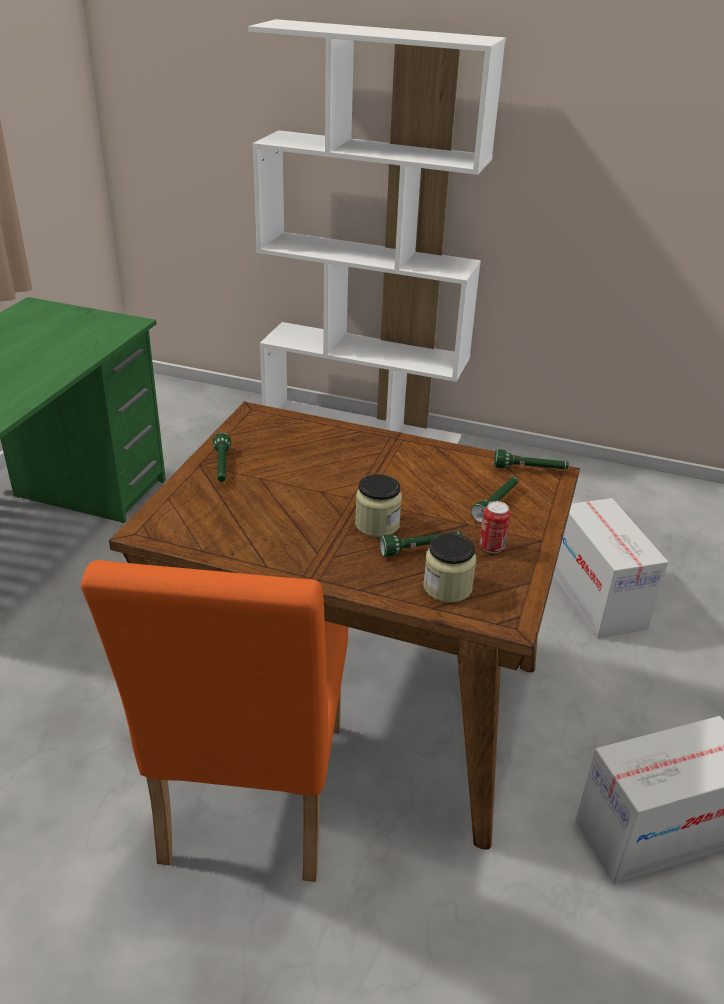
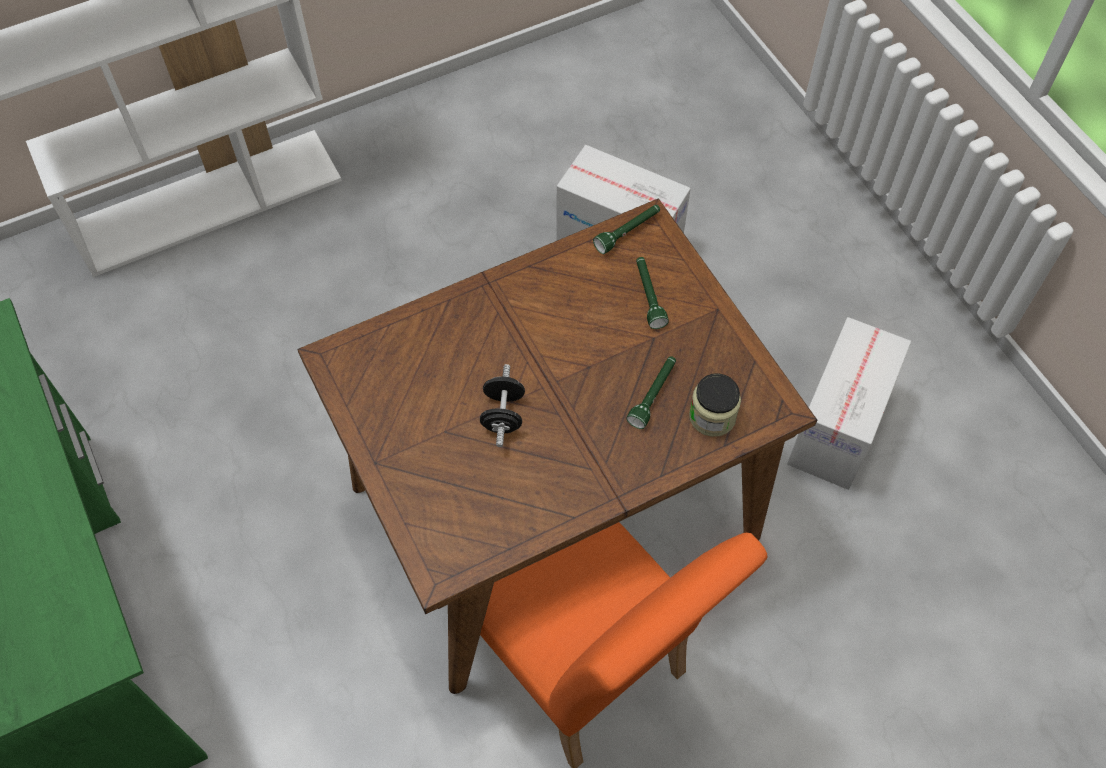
camera: 45 degrees left, 25 degrees up
(222, 466) = (396, 447): green flashlight -> none
(306, 493) = (503, 415): none -> black dumbbell
(377, 524) = (595, 398): jar -> none
(492, 547) = (695, 347): can -> none

